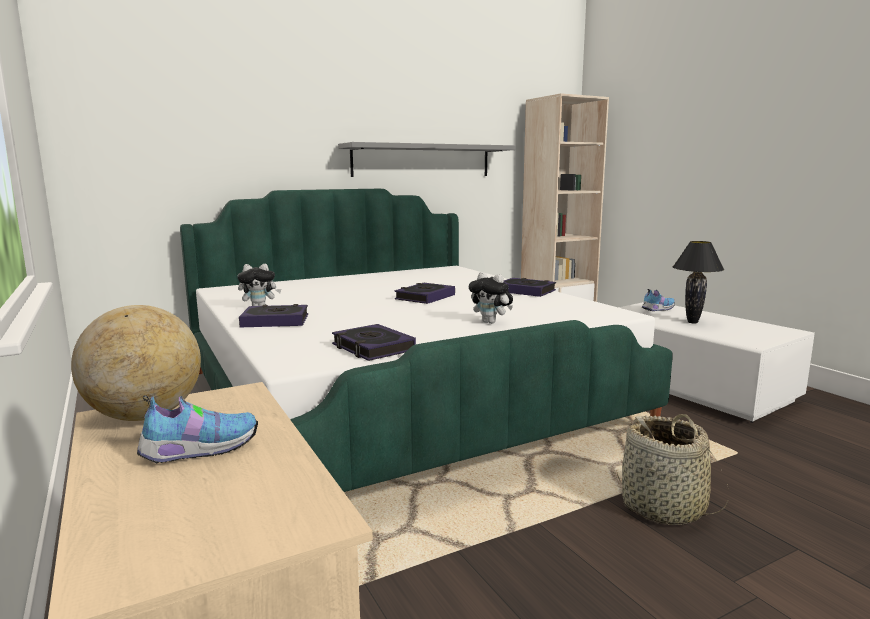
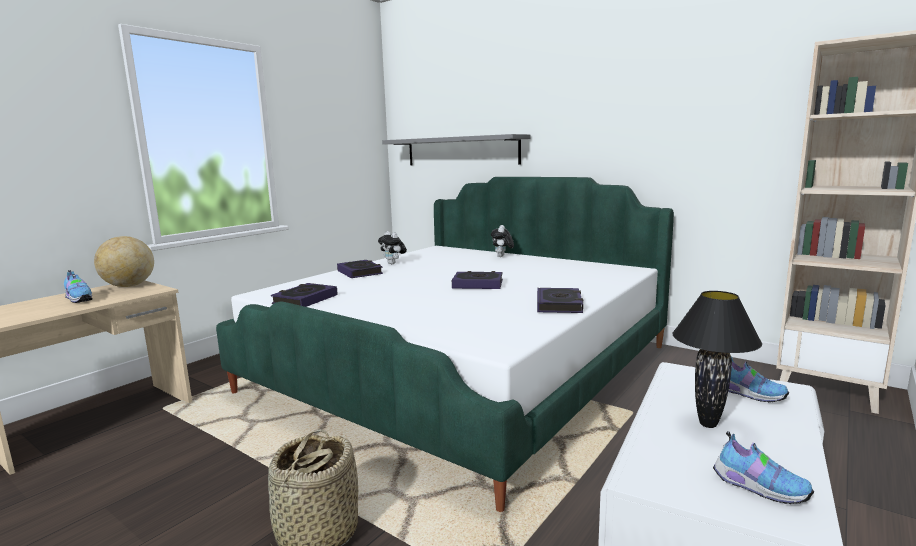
camera: 65 degrees right, 0 degrees up
(422, 161) = (646, 147): grey shelf -> grey shelf (461, 151)
(491, 322) = (405, 312): plush toy -> plush toy (502, 256)
(761, 329) = (757, 487): none -> shoe

